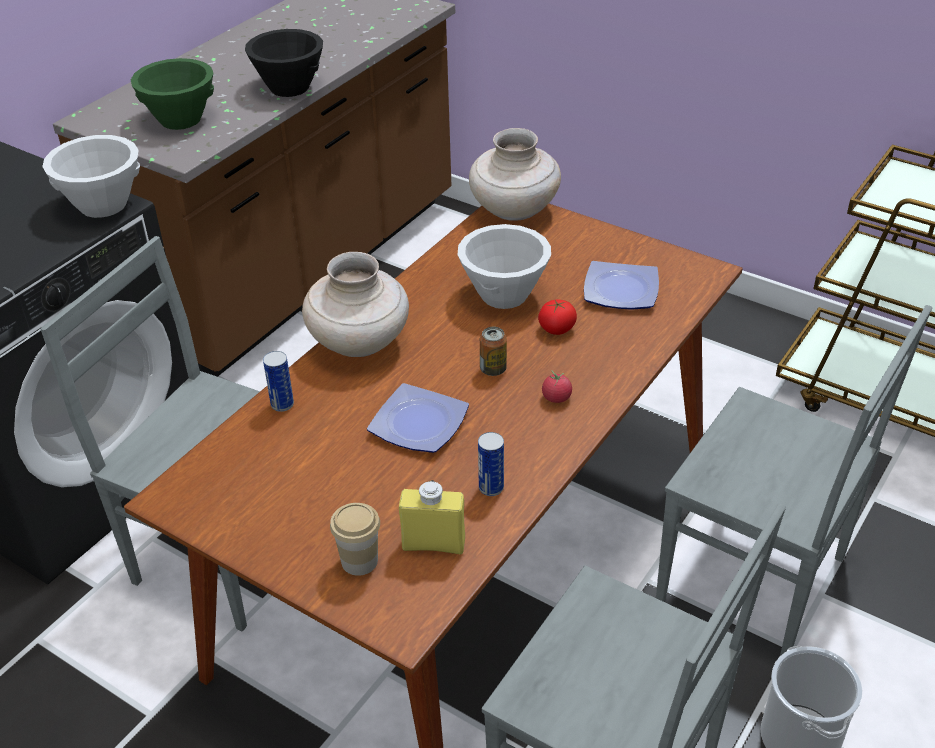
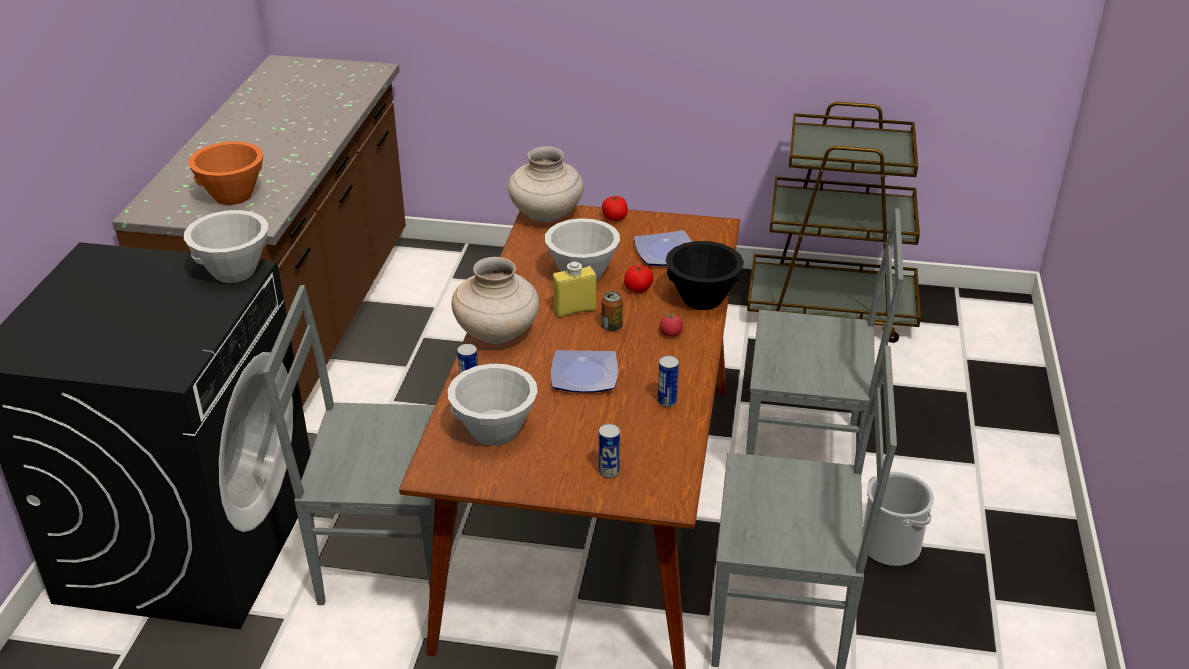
camera: 25 degrees left, 5 degrees down
(181, 120) = (233, 196): green bowl -> orange bowl
(271, 465) = (494, 431): none -> white bowl
(289, 87) = (309, 153): black bowl -> black bowl (702, 299)
(359, 561) = (609, 472): cup -> can
(433, 544) = (653, 447): yellow bottle -> yellow bottle (574, 310)
(589, 233) = (615, 218): none -> tomato

